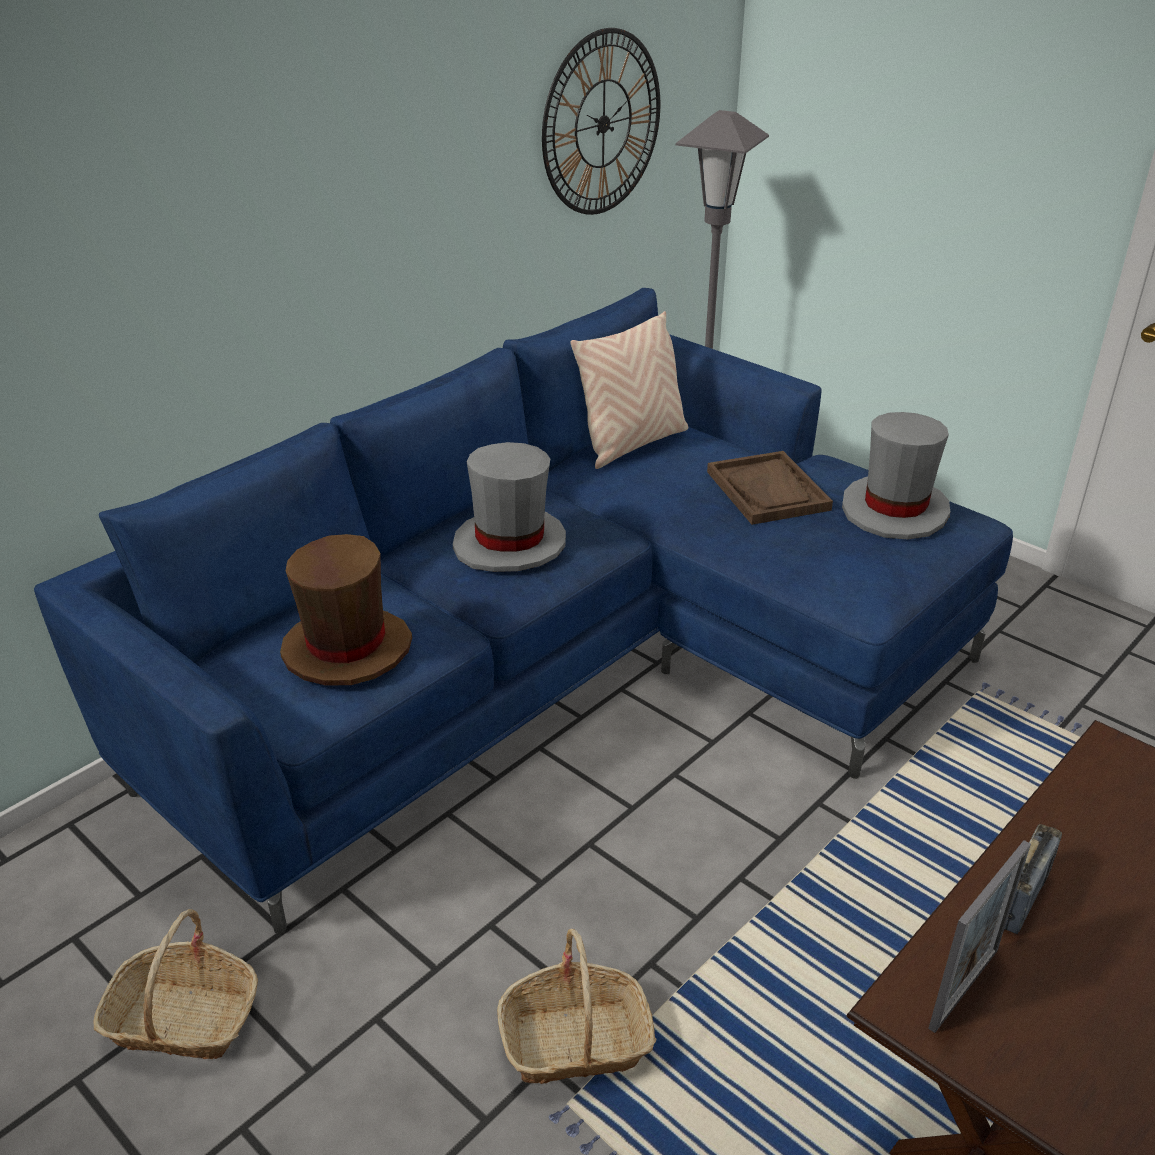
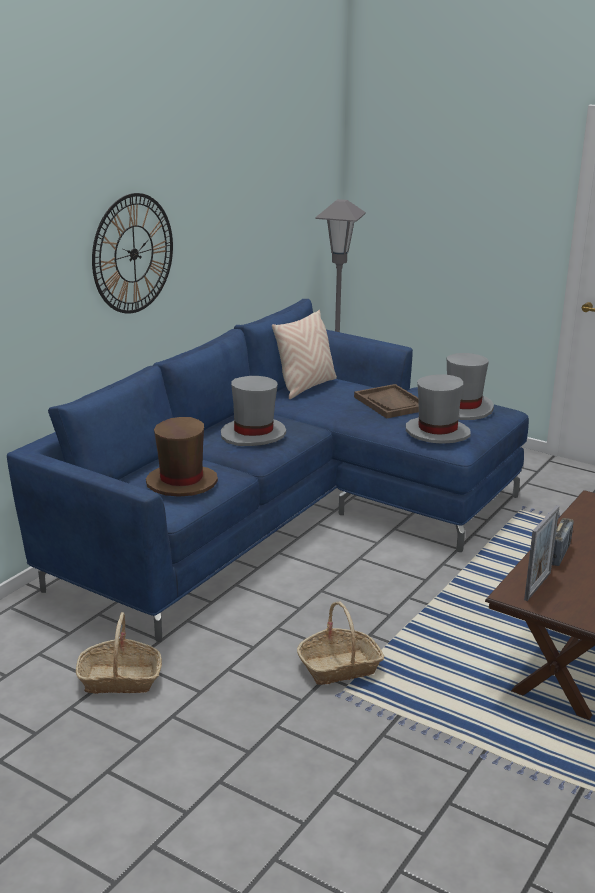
camera: 10 degrees left, 10 degrees down
(602, 124) = (276, 207): wall clock -> wall clock (133, 254)
(835, 565) = (437, 432): none -> grey hat

